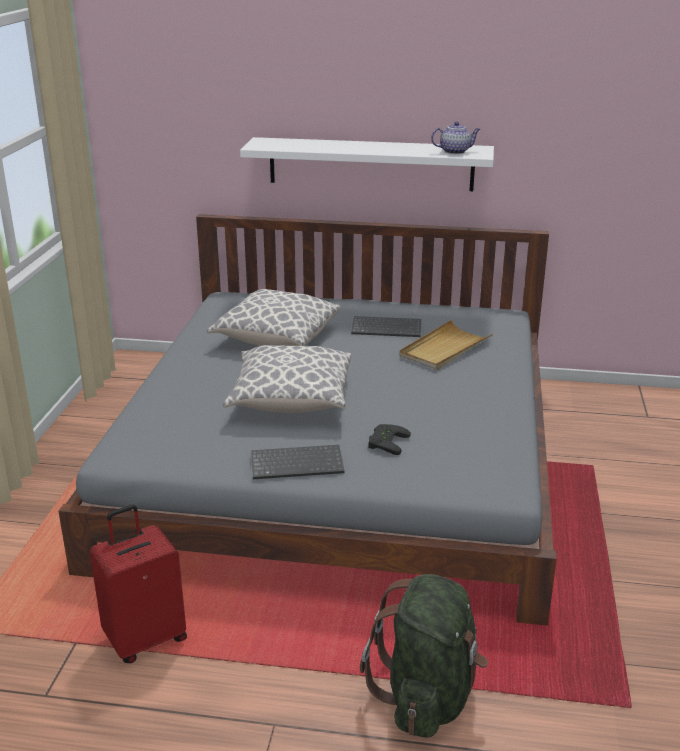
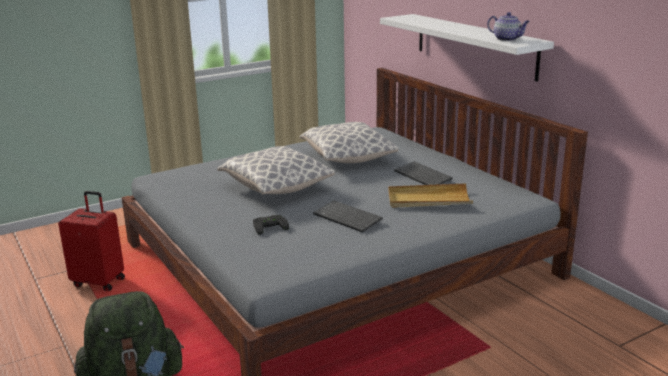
camera: 50 degrees right, 5 degrees down
(298, 463) = (207, 214): keyboard -> keyboard (348, 218)

